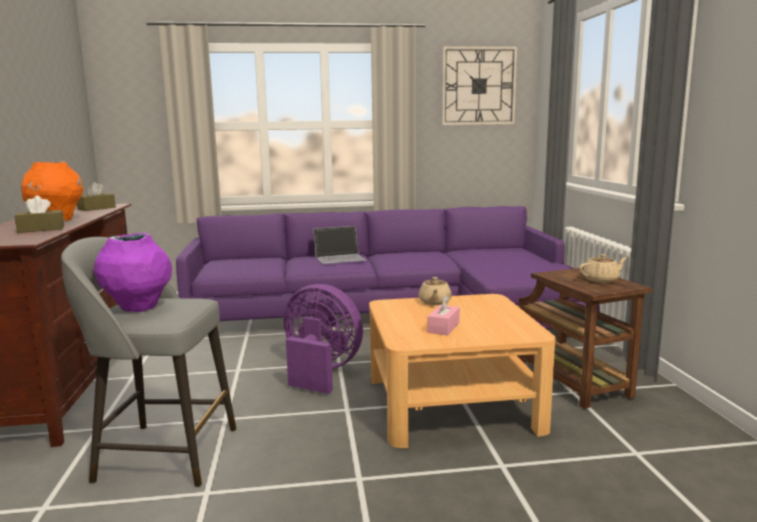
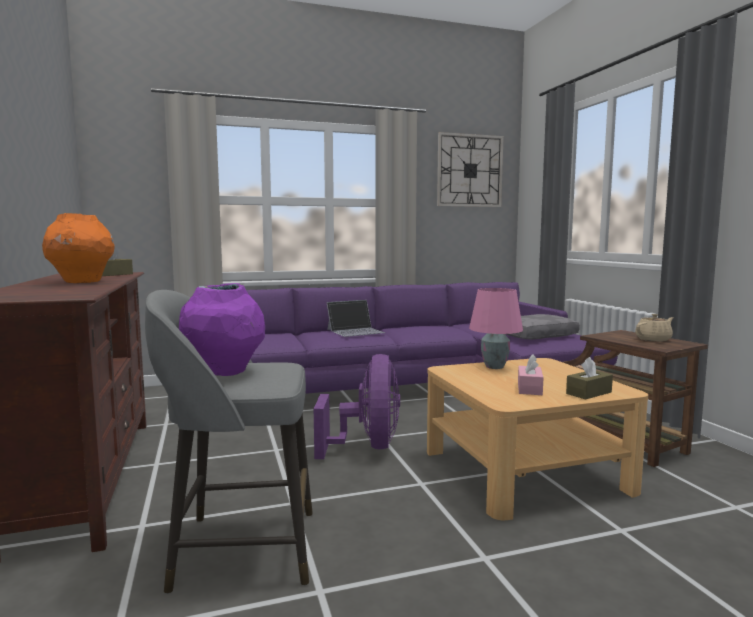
camera: 10 degrees left, 5 degrees down
(41, 229) = (77, 288): brown tissue box -> brown tissue box (588, 393)
(320, 372) = (367, 447): purple fan -> purple fan turned 75 degrees clockwise
(434, 302) = (494, 367): beige teapot -> pink table lamp
(518, 266) = (536, 335): none -> grey pillow

